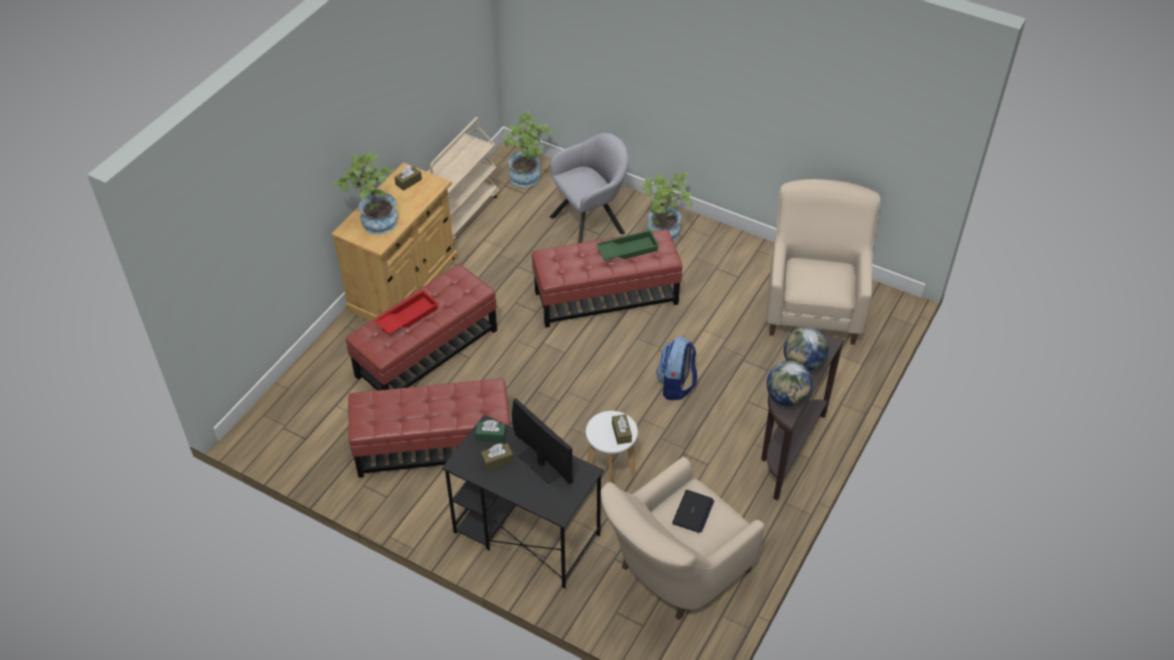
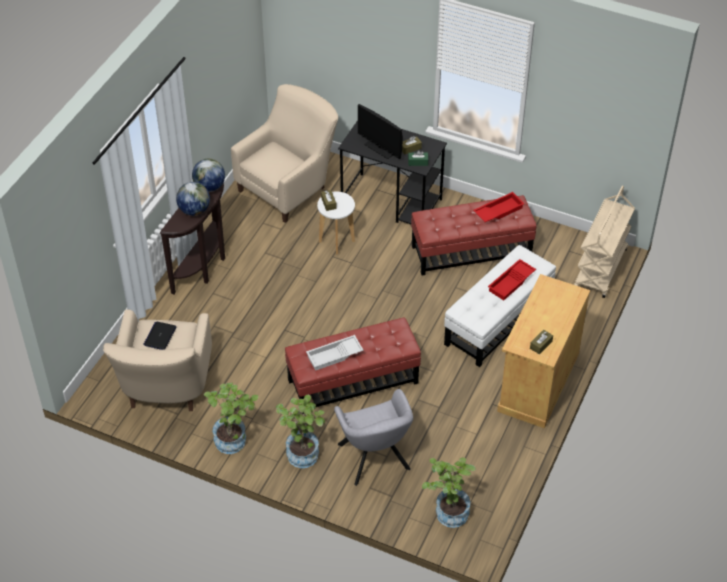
camera: 175 degrees right, 0 degrees up
(374, 224) = (555, 300): potted plant -> potted plant (234, 439)
(392, 414) = (498, 210): none -> red tray
(426, 352) = (498, 321): red ottoman -> white ottoman
(461, 213) = (506, 462): beige cart -> beige cart (601, 269)
(591, 223) = (375, 460): grey armchair -> grey armchair turned 75 degrees counterclockwise
(627, 249) = (334, 356): green tray -> white tray
(676, 385) = (289, 308): backpack -> none
(693, 512) = (277, 161): laptop -> laptop (160, 336)

